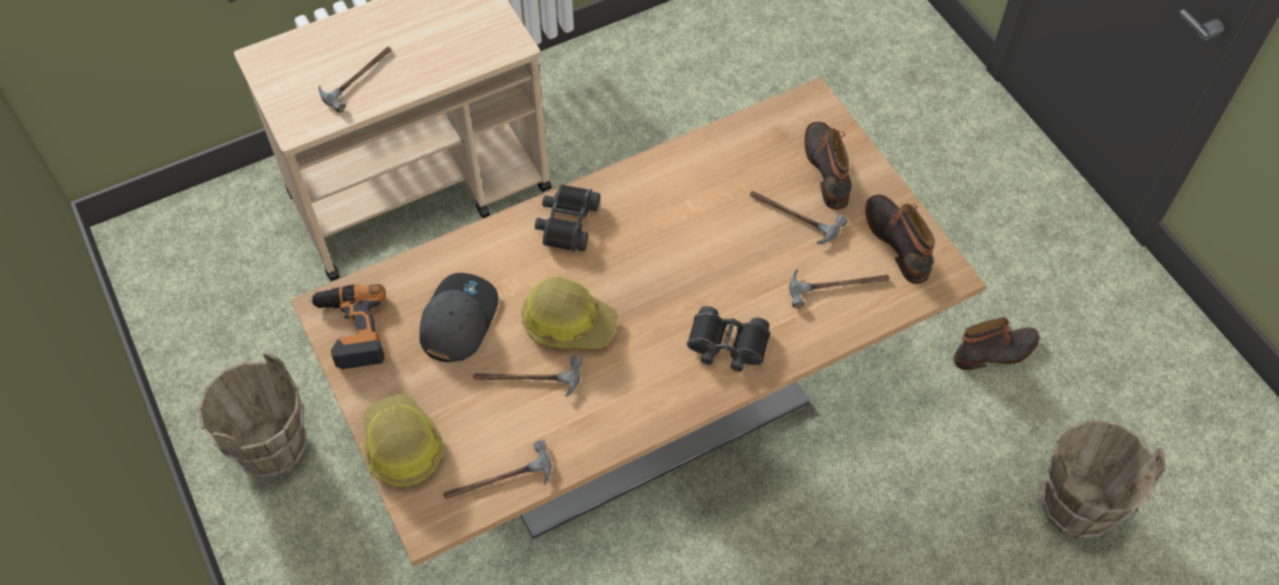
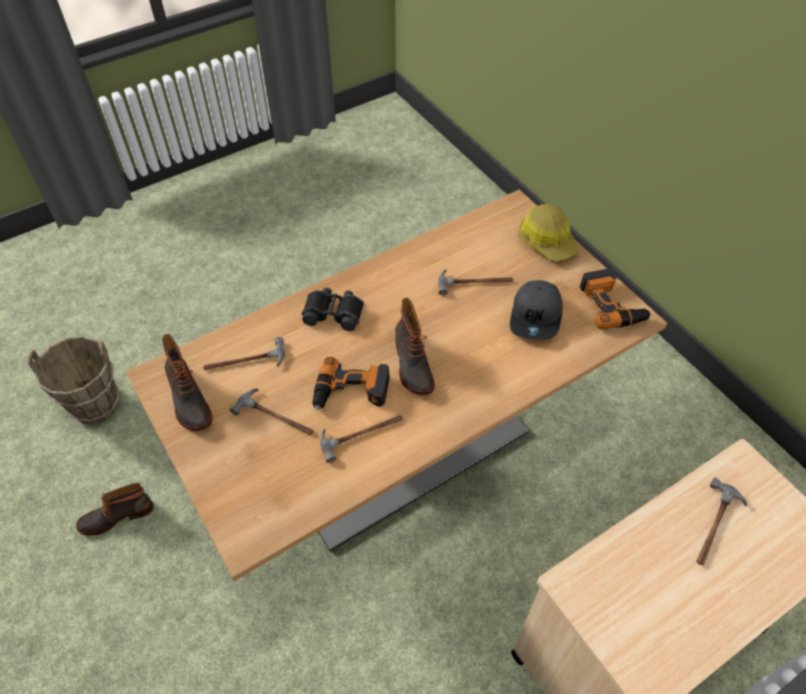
camera: 175 degrees right, 5 degrees down
(272, 449) = (658, 401): brown bucket -> none
(498, 480) = (479, 227): hammer -> hammer (362, 434)
(567, 223) = (470, 396): black binoculars -> none
(568, 322) = (454, 320): hard hat -> none
(706, 238) = (351, 392): none -> power drill
(829, 169) = (238, 465): boot -> boot (412, 365)

